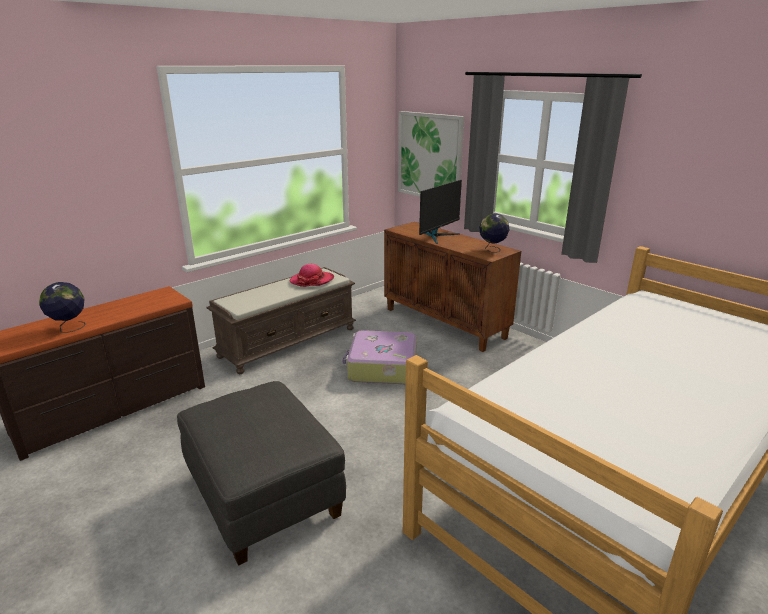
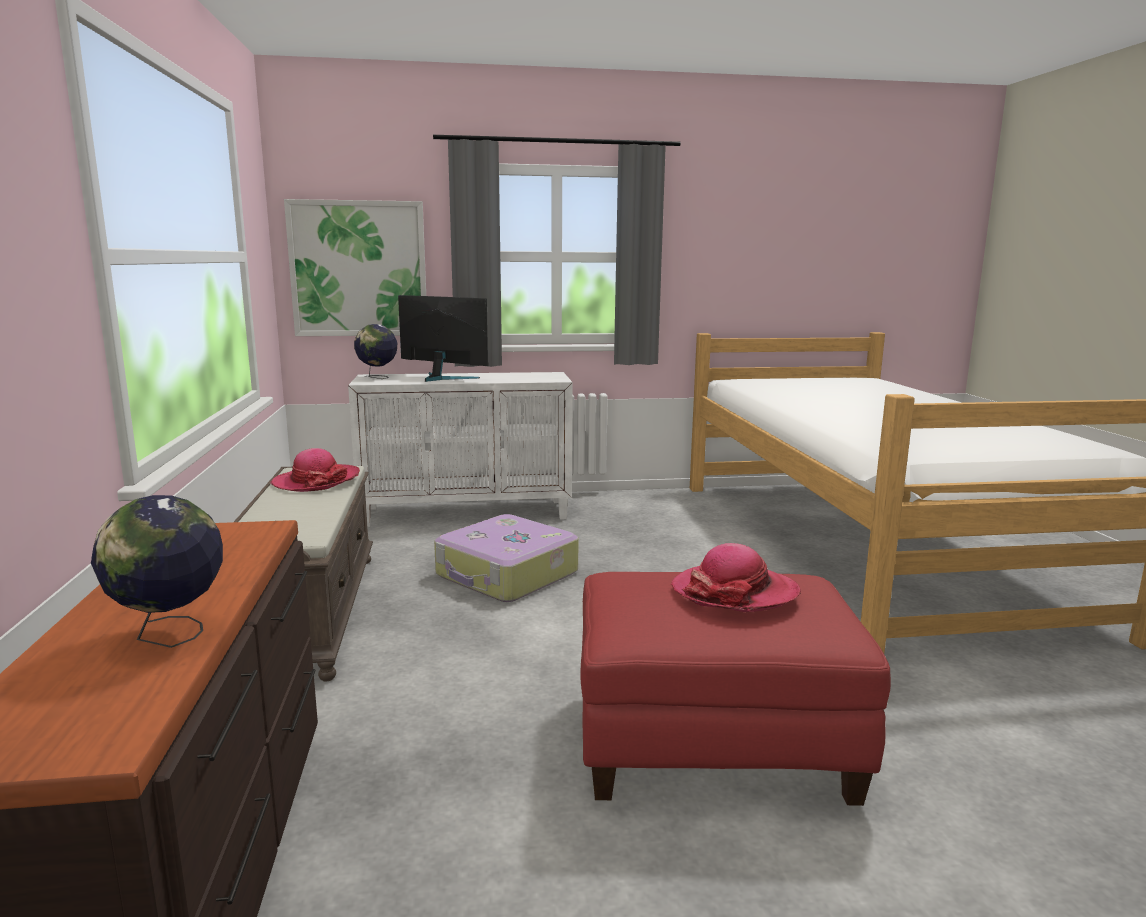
camera: 55 degrees left, 10 degrees down
(263, 495) = (710, 745): grey ottoman -> red ottoman
(264, 424) = (735, 592): none -> hat
(438, 236) = (441, 378): monitor -> monitor turned 45 degrees counterclockwise
(445, 323) = (467, 512): brown cabinet -> white cabinet
(492, 250) = (539, 376): globe -> globe (377, 378)

